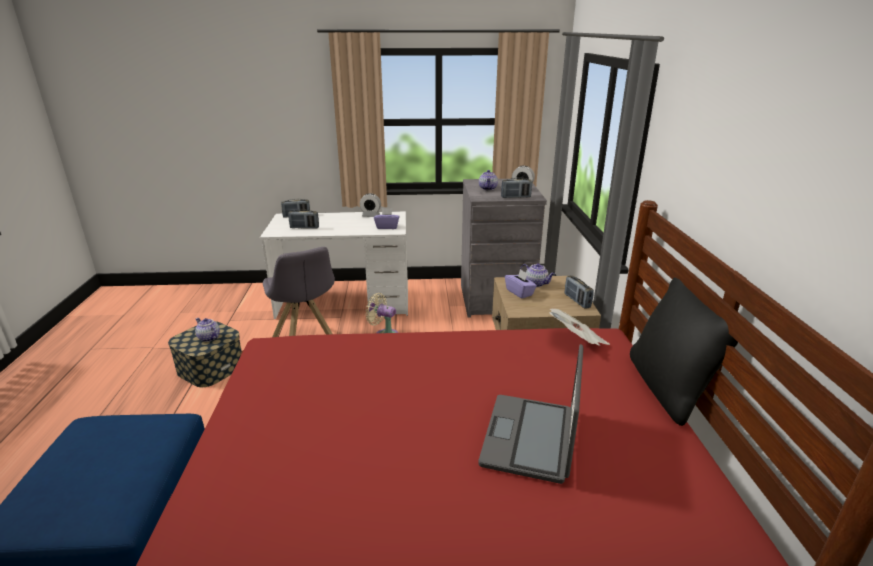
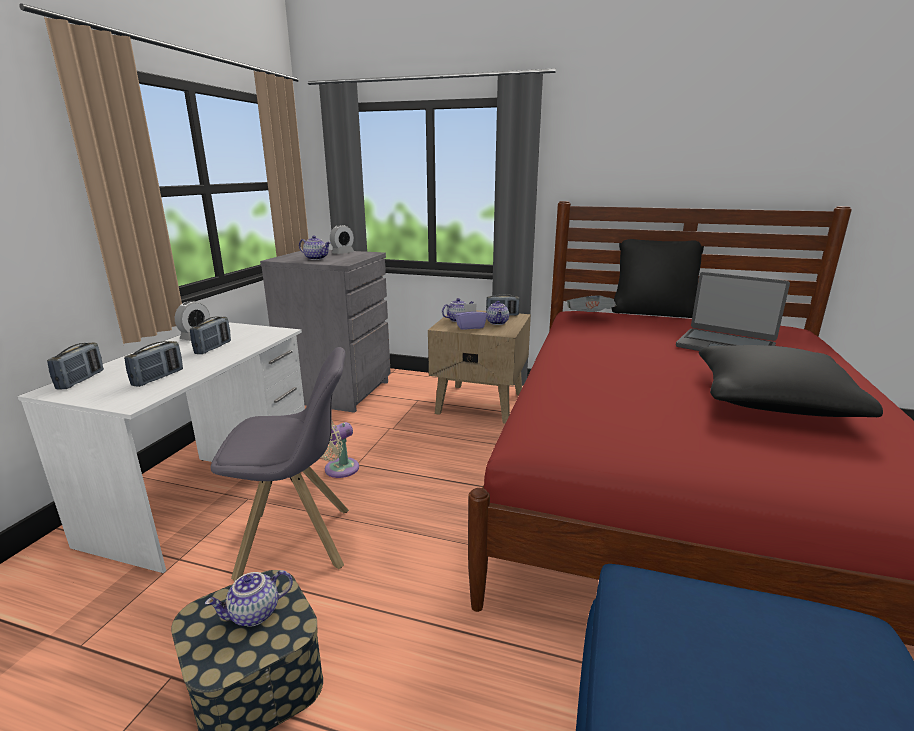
camera: 70 degrees left, 5 degrees down
(356, 457) = (772, 401): none -> black pillow
(387, 227) = (259, 334): purple tissue box -> none
(515, 197) = (362, 256): radio -> radio (213, 348)
(547, 303) = (498, 323): none -> teapot

